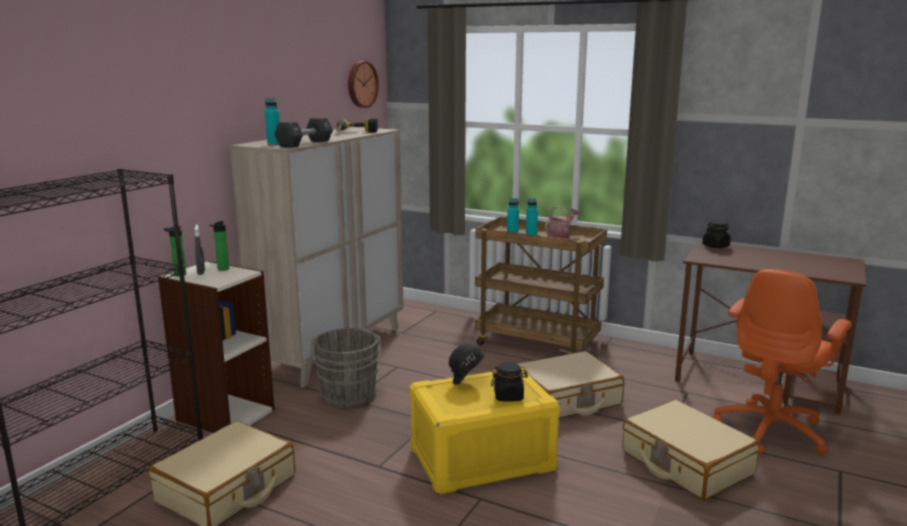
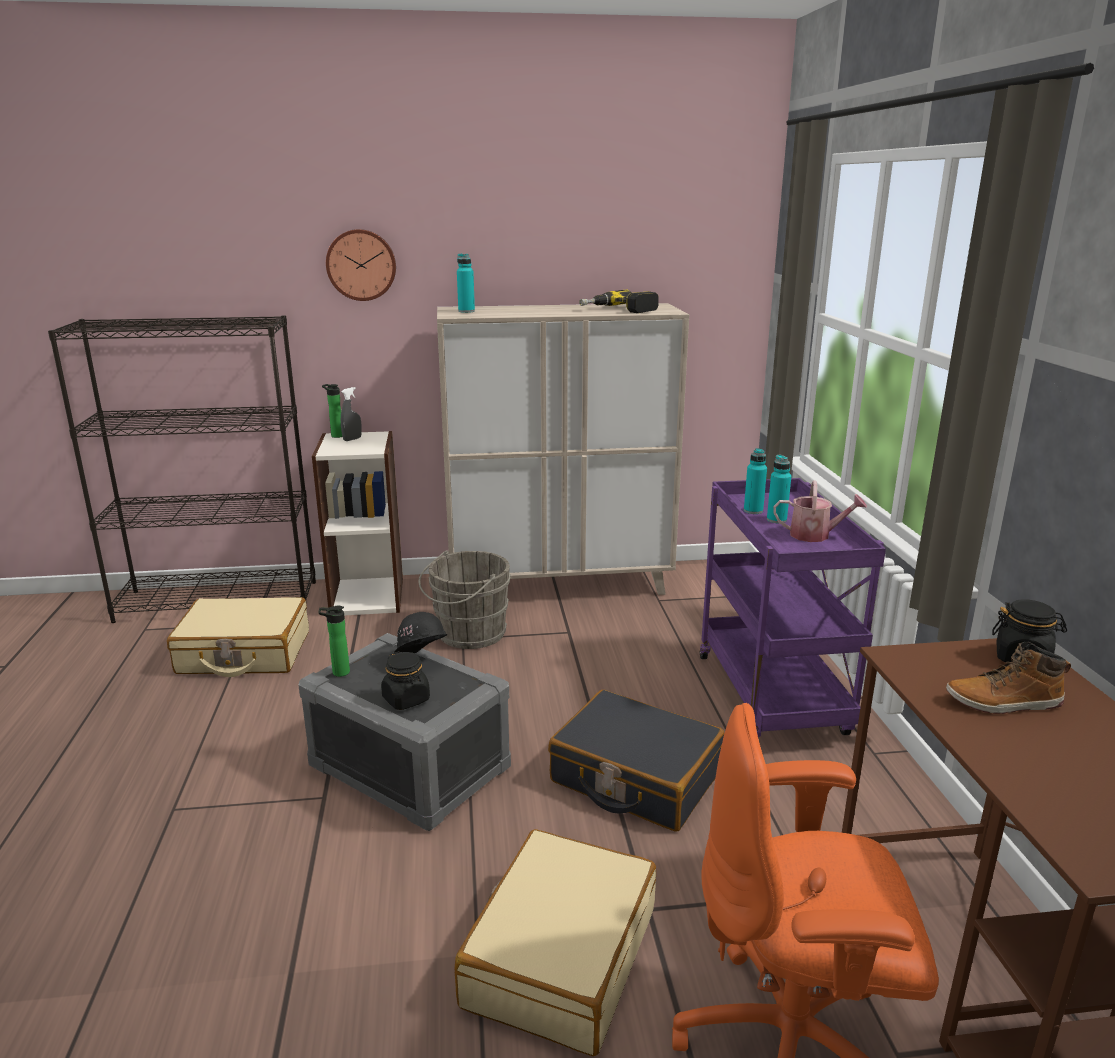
camera: 55 degrees right, 5 degrees up
(222, 269) = (369, 442): bottle -> bottle (338, 672)
(305, 144) = (488, 315): black dumbbell -> none
(361, 84) = (708, 243): wall clock -> wall clock (361, 265)
(482, 460) = (408, 767): yellow storage box -> grey storage box
(538, 344) = (773, 697): brown cart -> purple cart
(567, 399) = (635, 777): beige suitcase -> black suitcase
(746, 257) = (1004, 702): none -> boot

